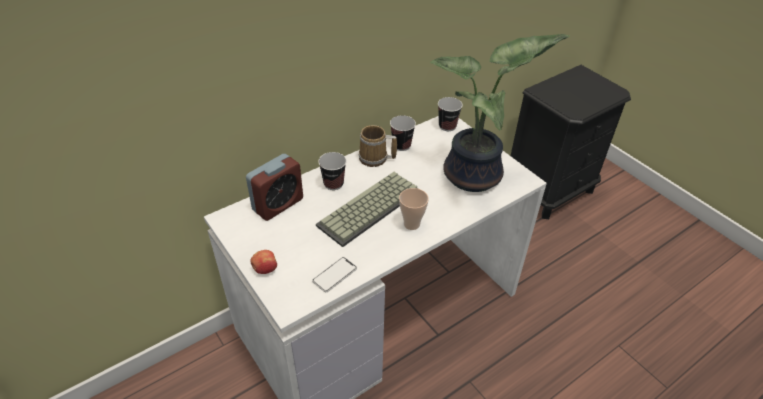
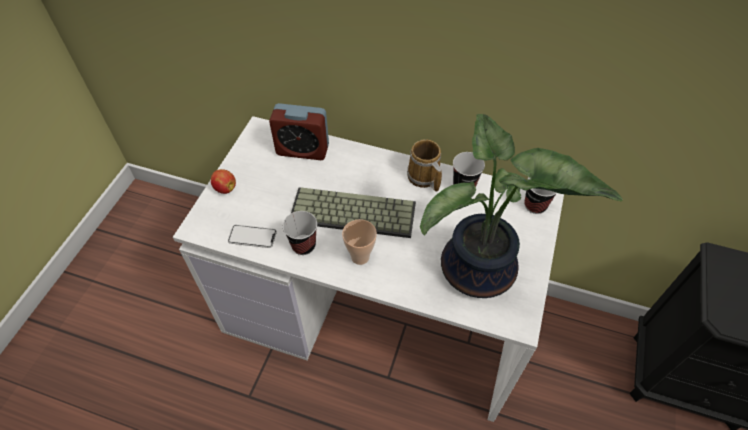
camera: 55 degrees right, 10 degrees up
(333, 184) = (361, 169): cup -> cup (303, 245)

